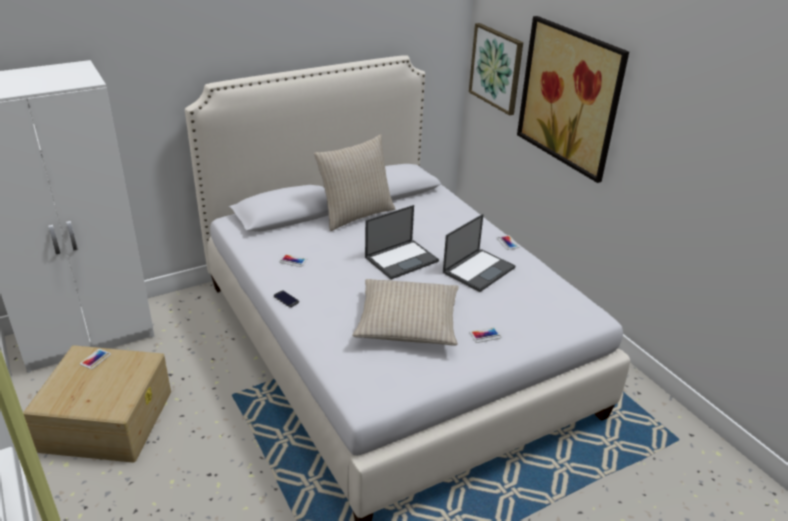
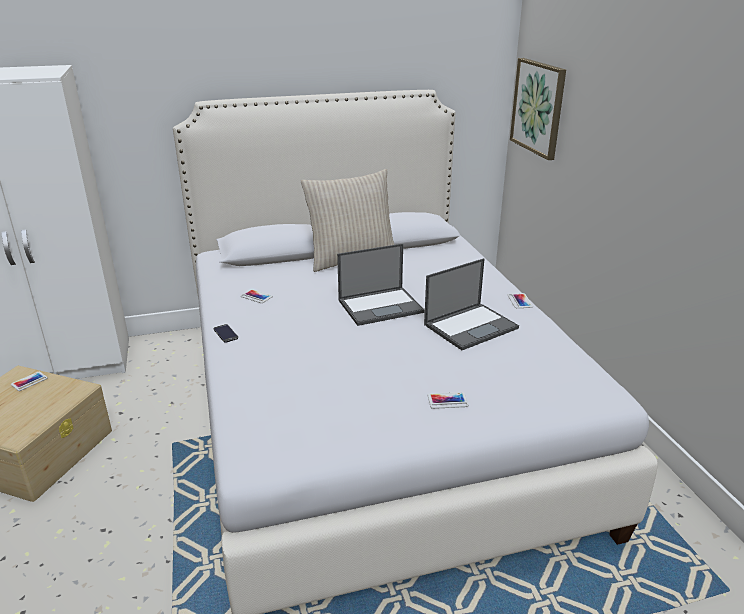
camera: 15 degrees right, 5 degrees down
(407, 322) = (353, 374): beige pillow -> none
(569, 97) = (614, 127): picture -> none

